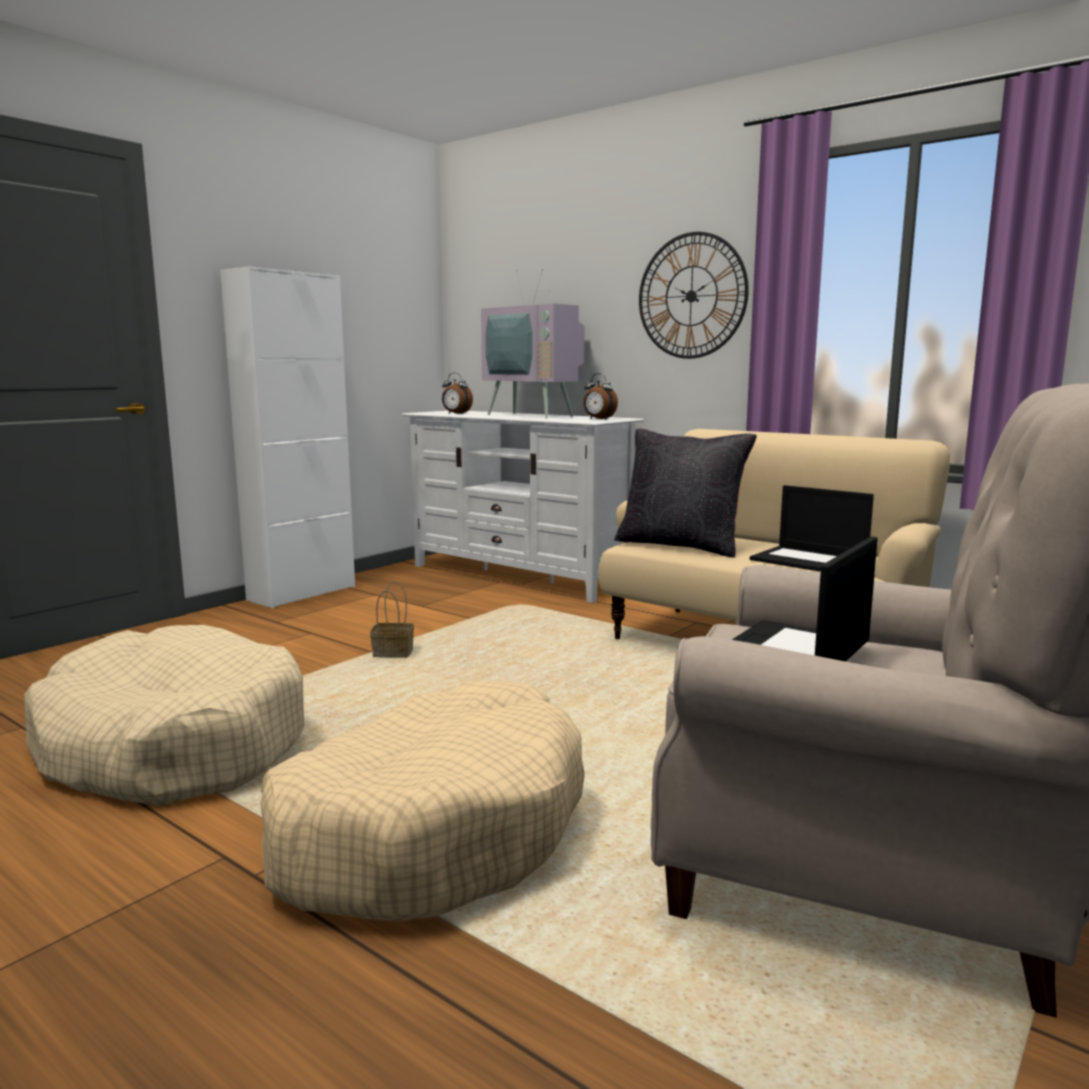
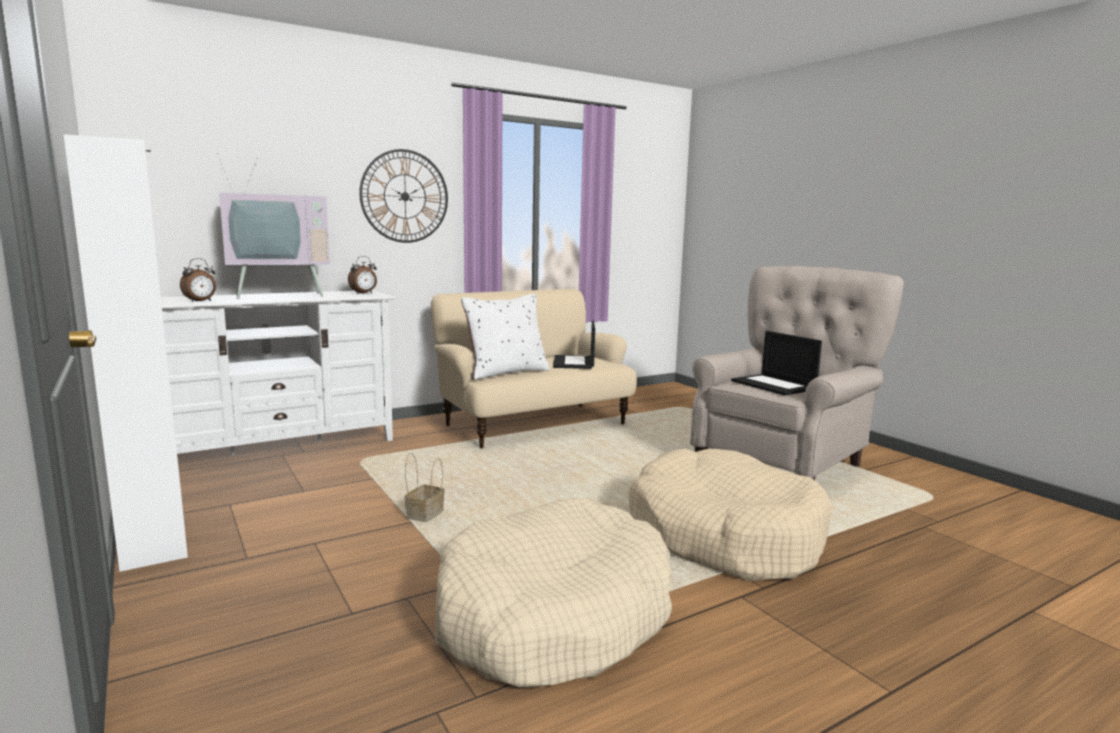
camera: 70 degrees left, 0 degrees up
(680, 545) = (506, 372): black pillow -> white pillow
(810, 561) = (574, 362): laptop -> laptop turned 120 degrees clockwise

